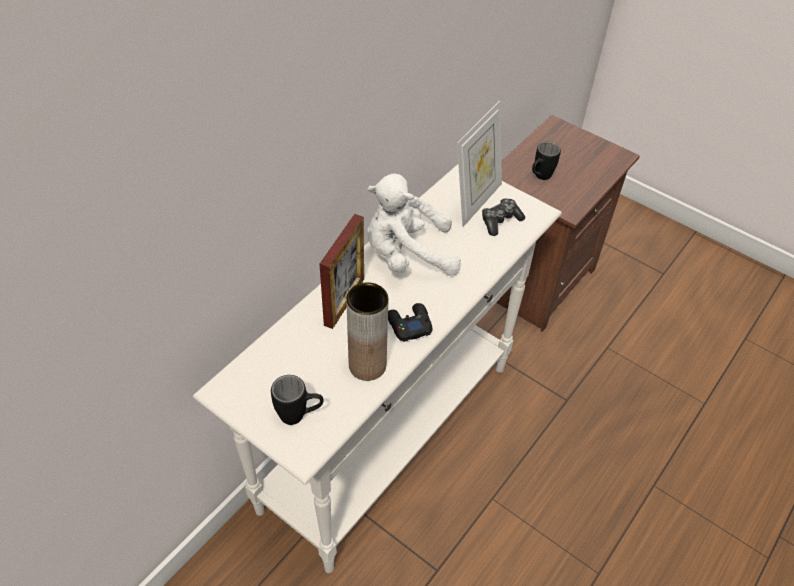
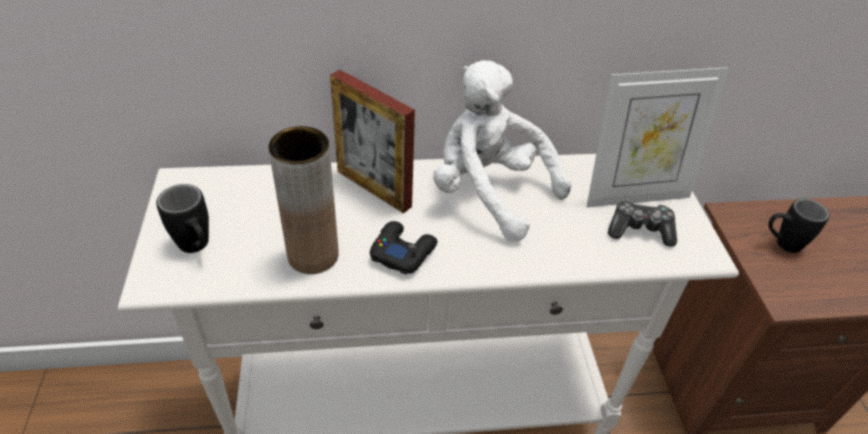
camera: 45 degrees right, 5 degrees down
(344, 302) = (373, 188): picture frame -> picture frame turned 60 degrees clockwise

